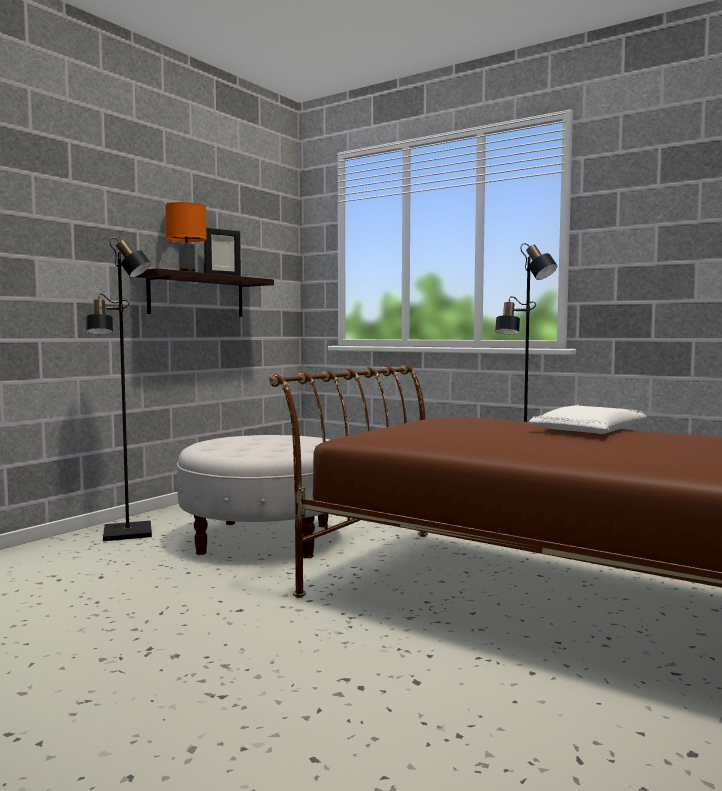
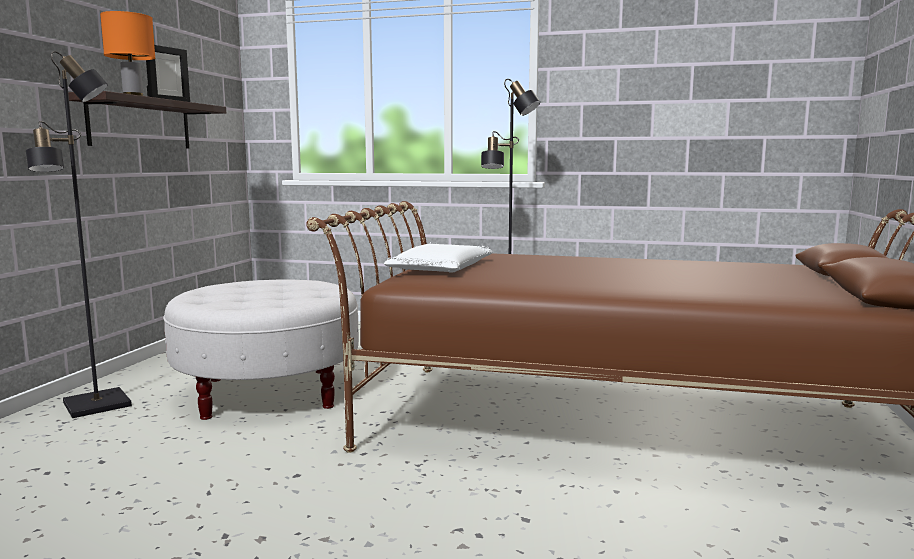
camera: 20 degrees left, 5 degrees up
(588, 429) = (609, 260): white pillow -> white pillow (440, 267)

